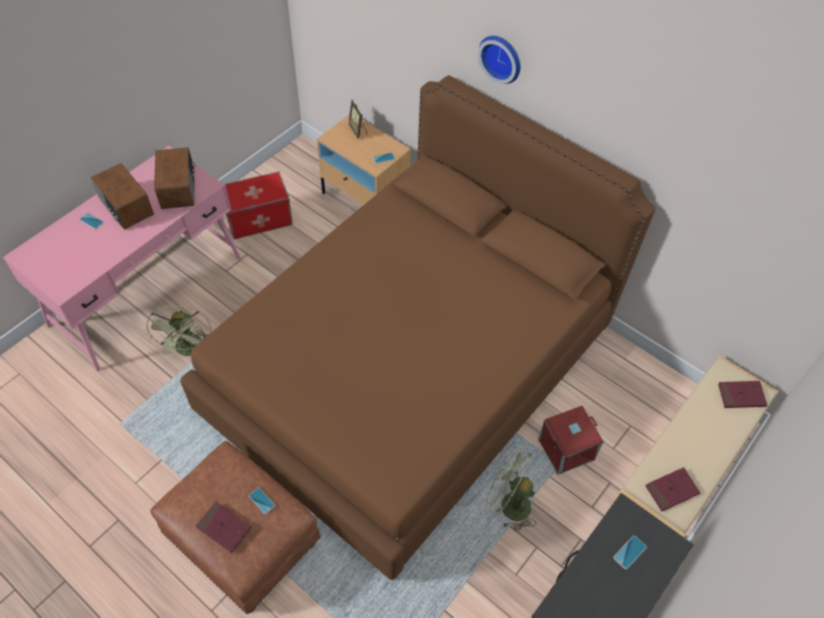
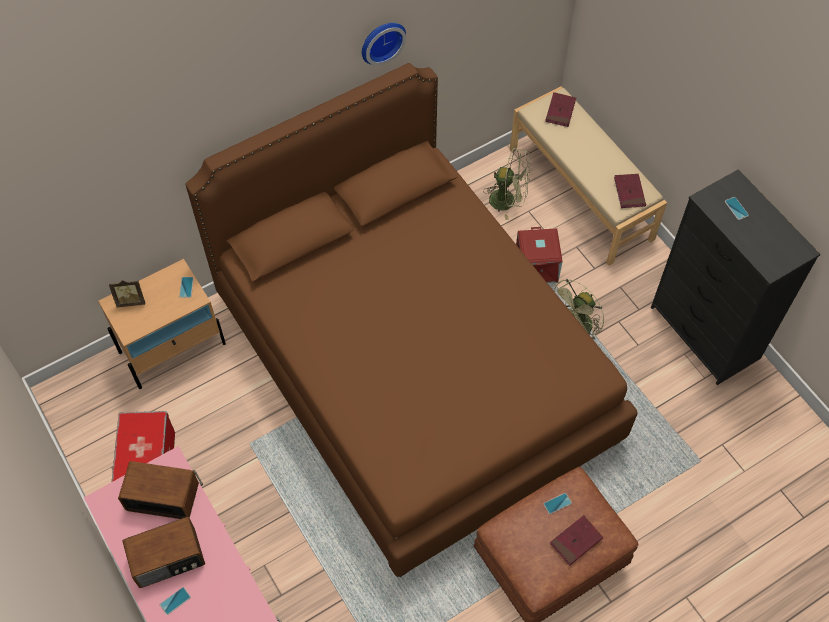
camera: 70 degrees left, 5 degrees up
(189, 350) = (311, 575): green fan -> green fan (508, 200)
(502, 57) = (249, 96): wall clock -> wall clock (381, 40)

